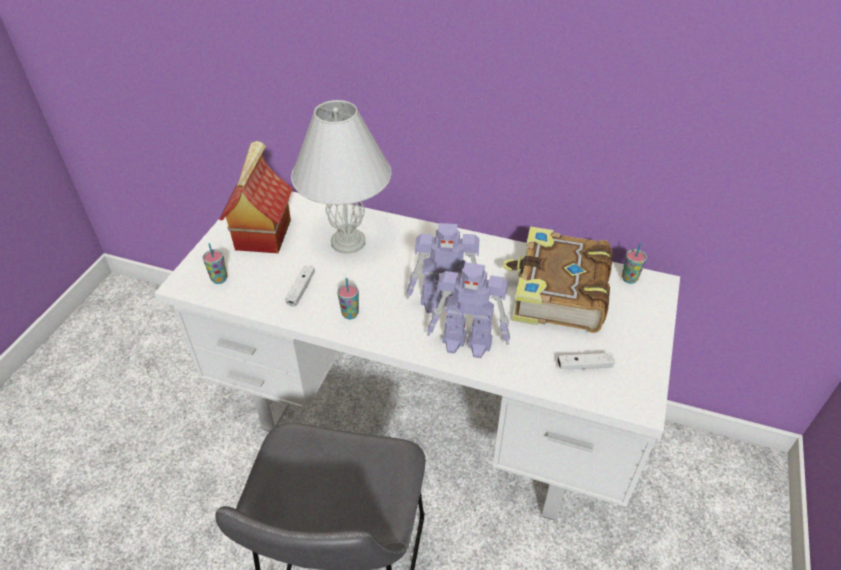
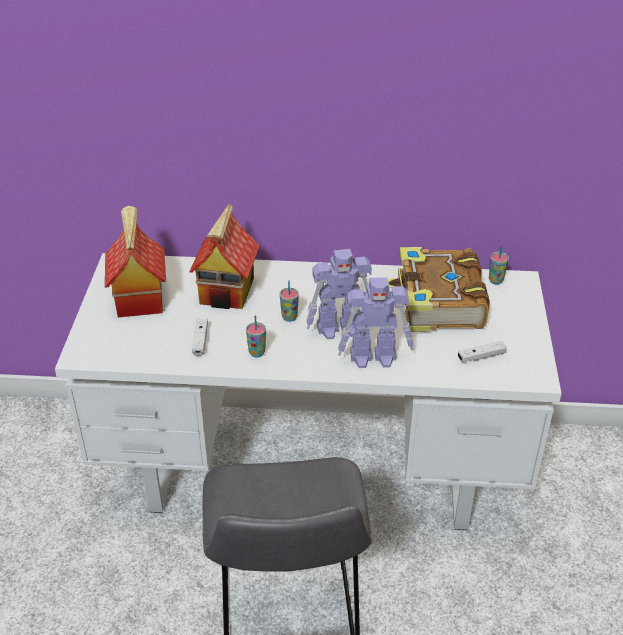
camera: 15 degrees left, 5 degrees down
(219, 279) = (115, 345): cup -> cup (289, 317)
(349, 242) = (228, 291): white table lamp -> toy house

